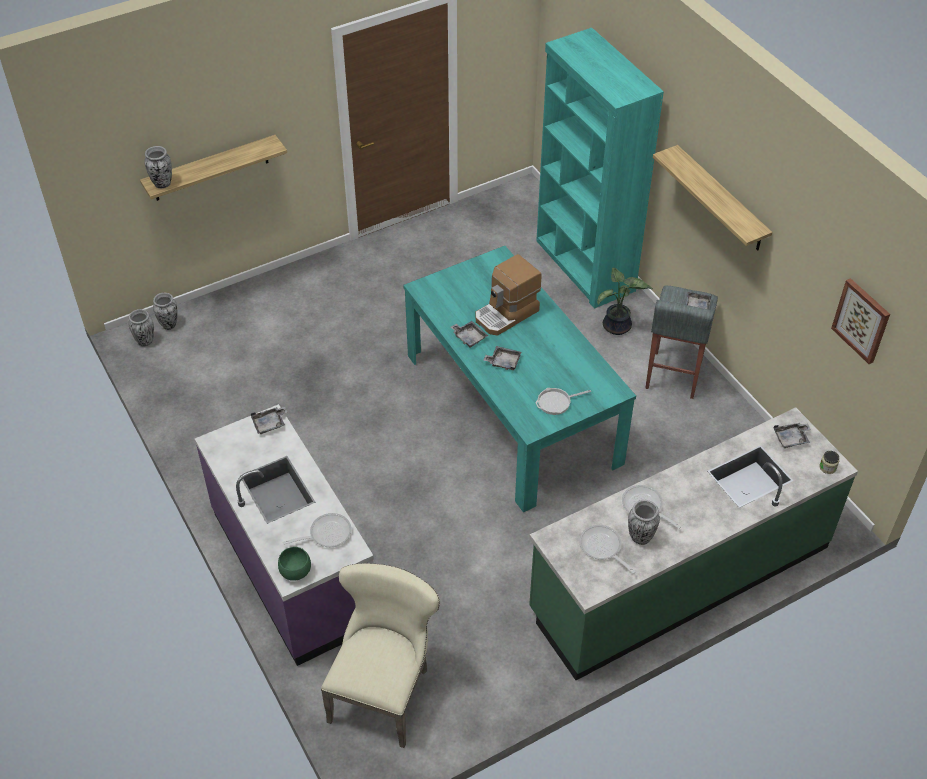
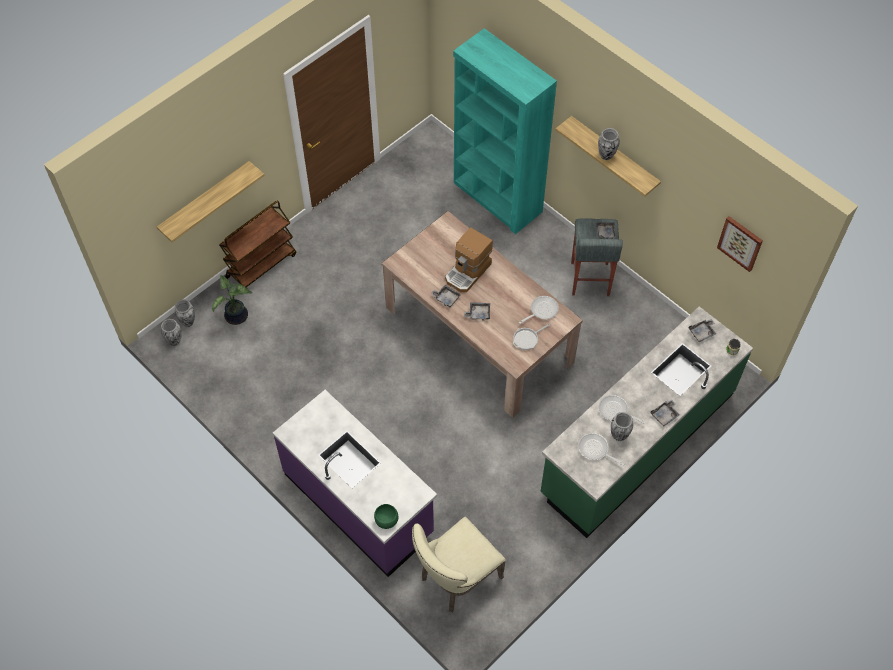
camera: 15 degrees left, 10 degrees up
(162, 184) = (176, 227): vase -> vase (606, 155)
(270, 424) = (324, 407): grey tray -> grey tray (665, 415)
(277, 283) = (261, 265): none -> brown cart
(326, 534) = (398, 485): frying pan -> frying pan (541, 310)
(384, 690) = (456, 579): beige chair -> beige chair turned 135 degrees counterclockwise
(512, 408) = (478, 334): turquoise dining table -> beige dining table
(617, 328) = (537, 247): potted plant -> potted plant (237, 317)

